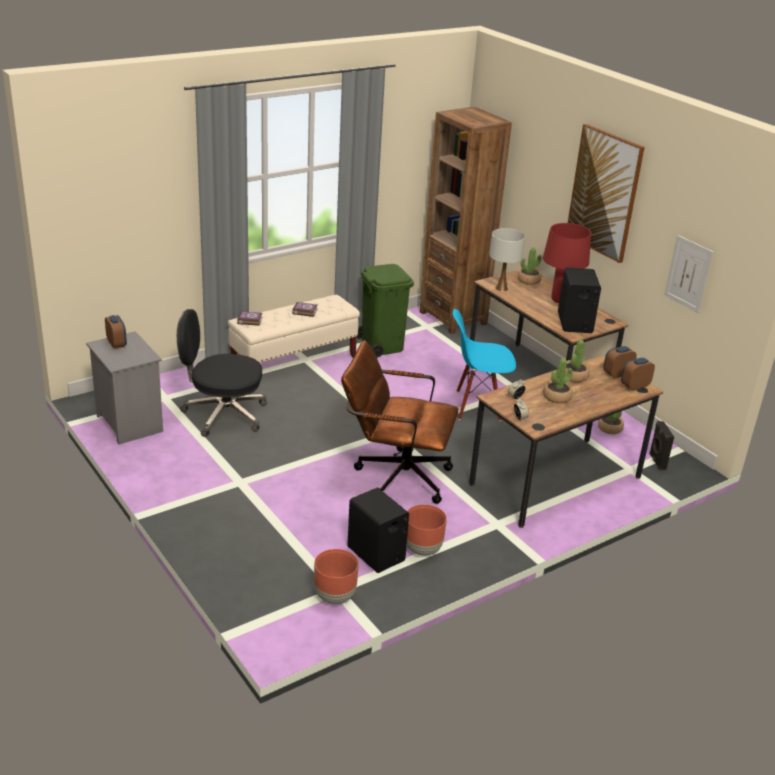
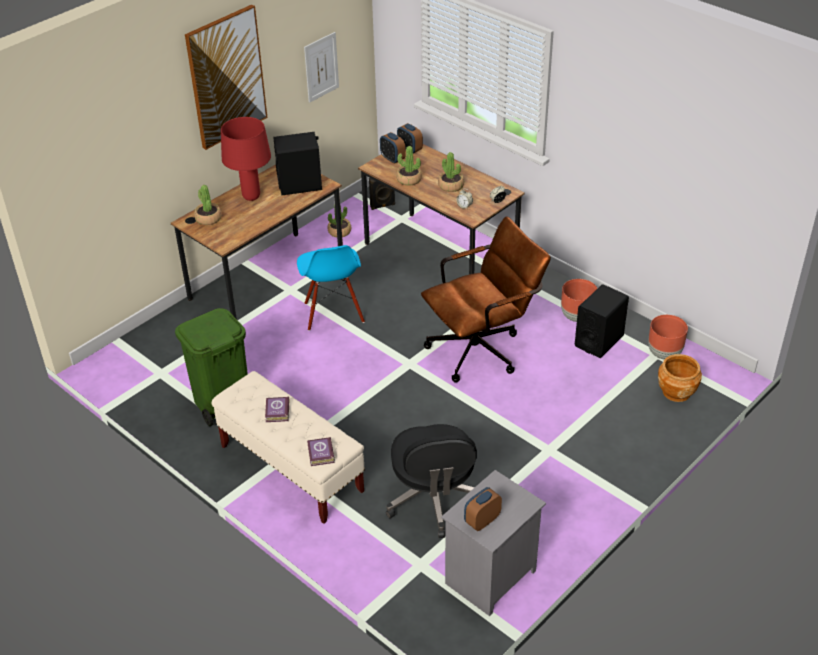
camera: 100 degrees left, 10 degrees up
(271, 585) = (676, 392): none -> brown planter
(395, 476) = (482, 348): brown office chair -> brown office chair turned 120 degrees counterclockwise
(453, 318) = (133, 355): brown bookcase -> none
(501, 288) = (235, 234): white table lamp -> none

